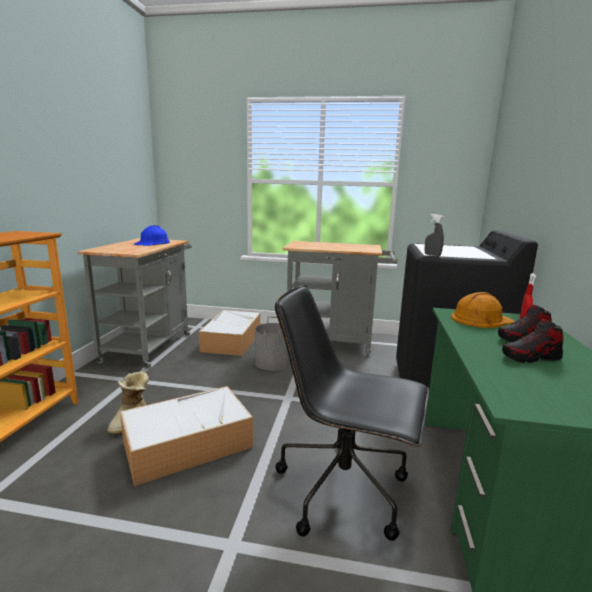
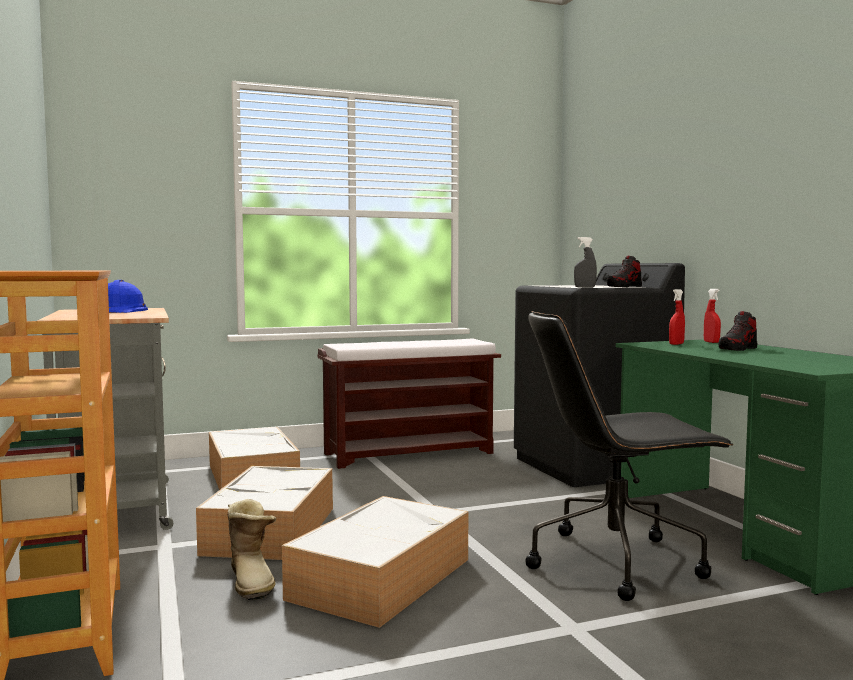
camera: 30 degrees left, 10 degrees down
(187, 385) = (271, 531): none -> storage box
(273, 362) = (358, 486): grey bucket -> none
(335, 343) = (410, 453): grey cart -> brown bench
(480, 319) = (676, 344): orange hard hat -> red spray bottle
(531, 357) = (768, 354): shoe -> shoe (624, 286)

